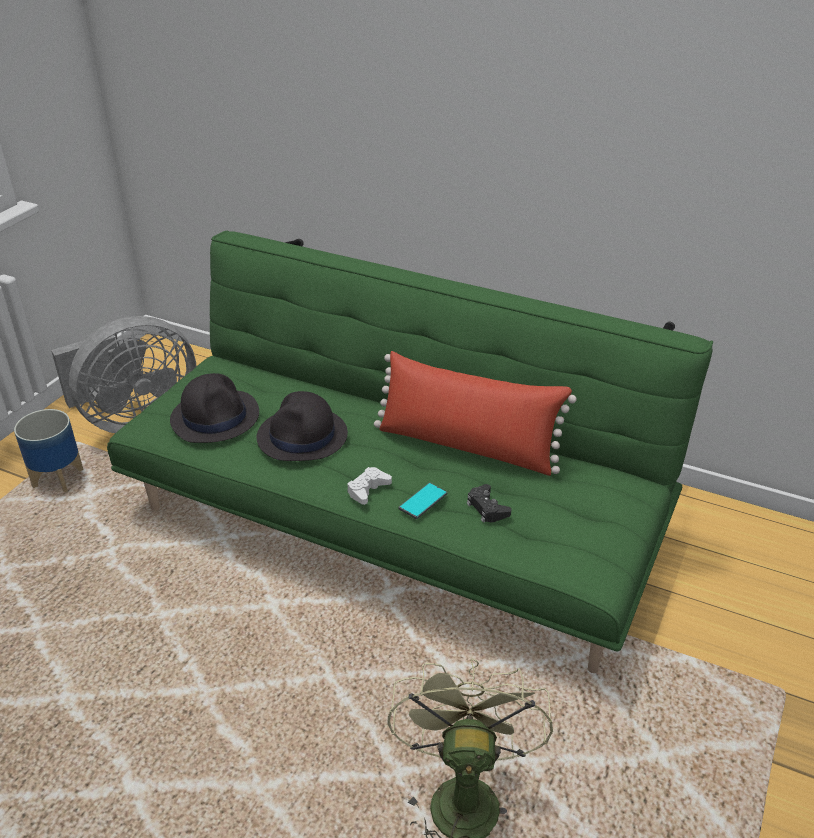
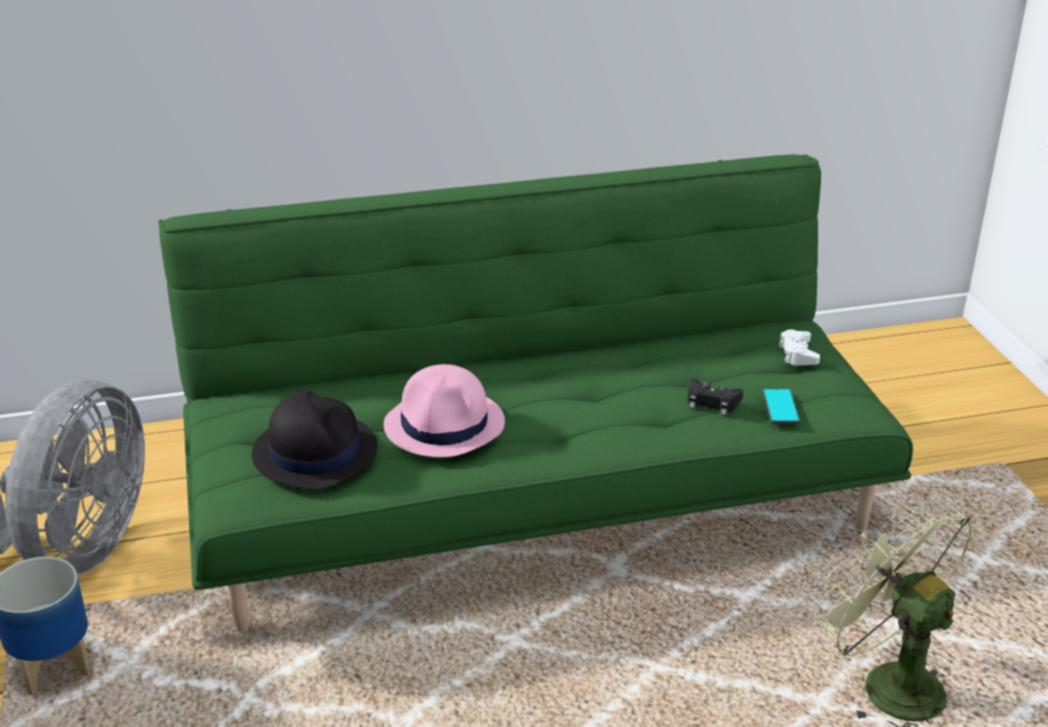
camera: 40 degrees left, 5 degrees down
(302, 437) = (445, 425): black hat -> pink hat
(368, 489) = (584, 439): white game controller -> white game controller (797, 354)
(423, 501) = (649, 423): phone -> phone (781, 407)
(467, 446) = (617, 361): red pillow -> none

